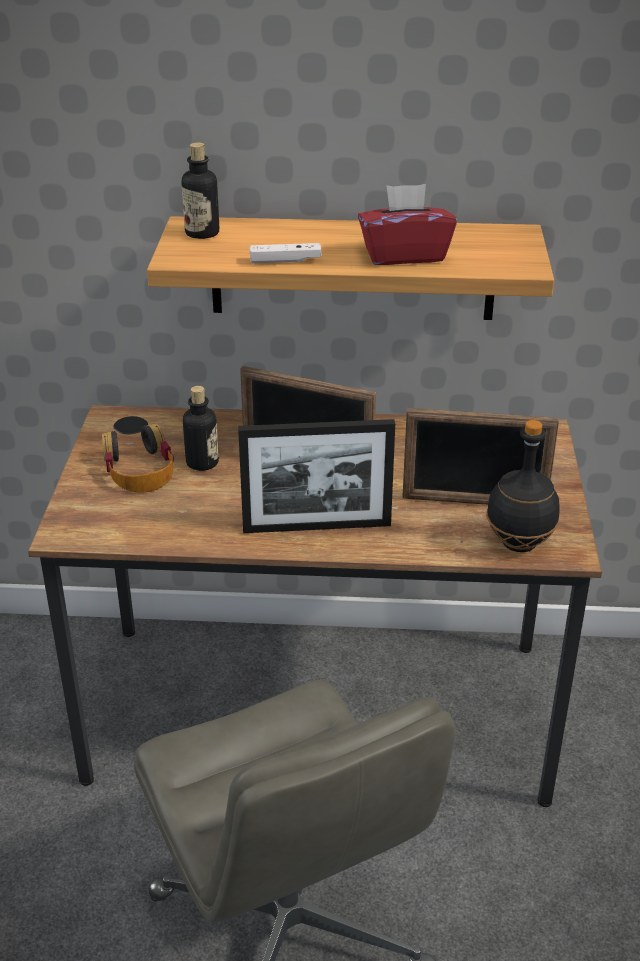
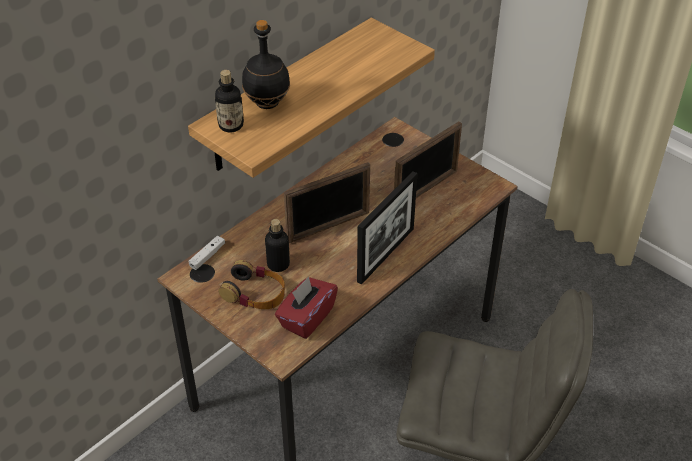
camera: 50 degrees left, 10 degrees up
(285, 261) = (307, 116): white game controller -> white game controller (207, 256)
(404, 255) = (352, 76): red tissue box -> red tissue box (306, 318)
(520, 544) = (473, 196): black bottle -> black bottle (268, 103)

